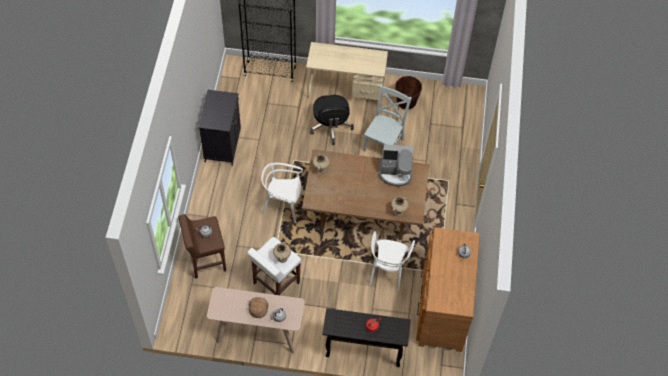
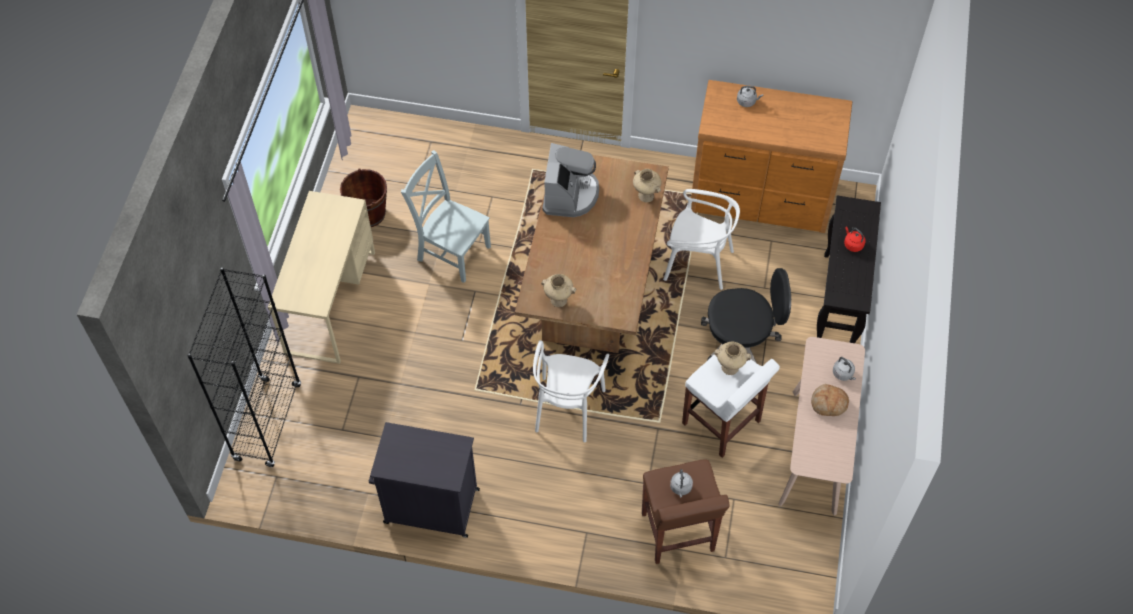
camera: 85 degrees left, 0 degrees up
(331, 126) = (408, 328): black office chair -> black office chair (740, 340)

